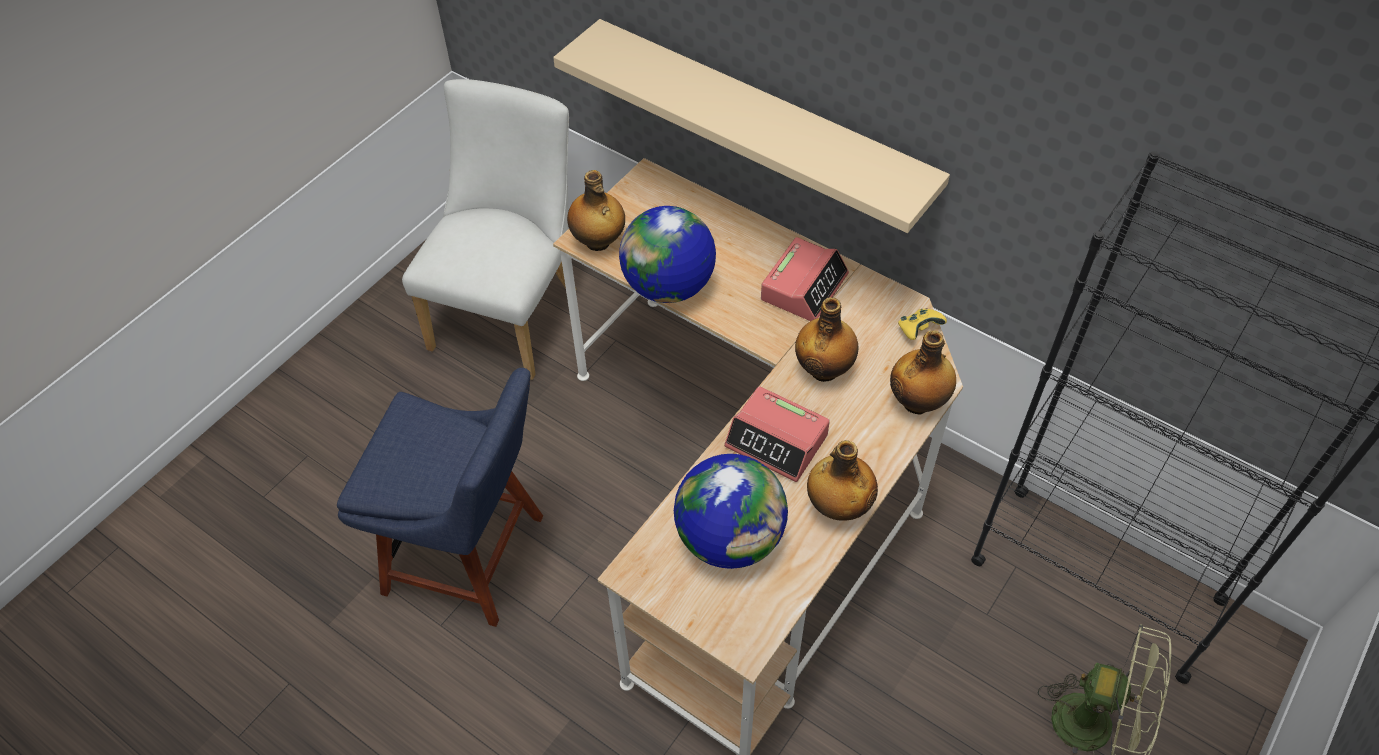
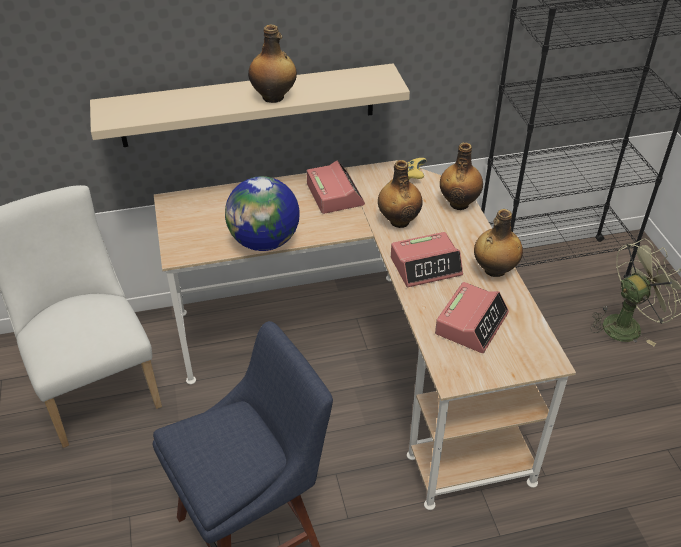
camera: 50 degrees left, 10 degrees down
(598, 242) = (190, 249): bottle -> bottle (274, 97)
(730, 538) = (471, 323): globe -> alarm clock

